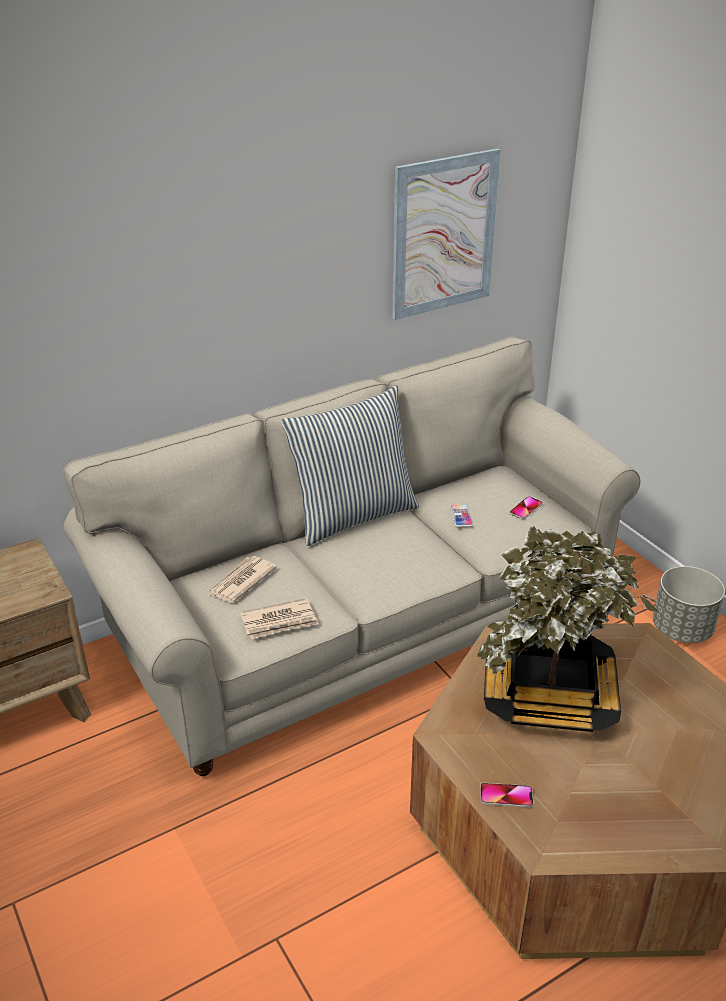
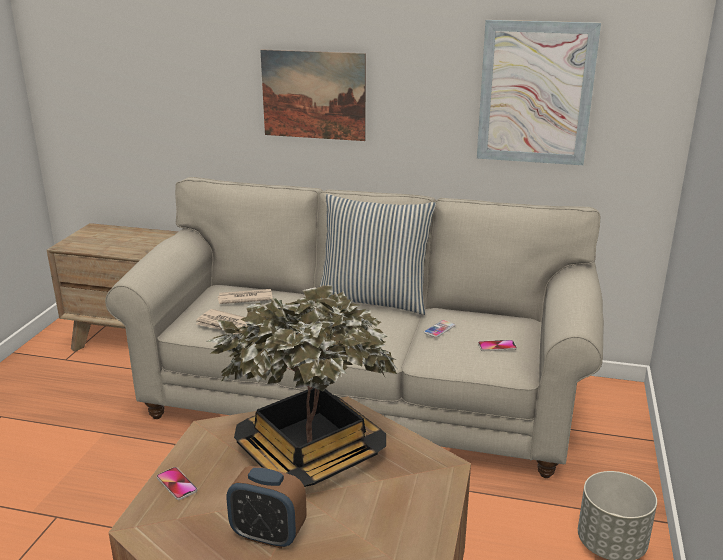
camera: 45 degrees right, 10 degrees down
(208, 301) = (313, 95): none -> picture
(633, 778) = (268, 535): none -> alarm clock

